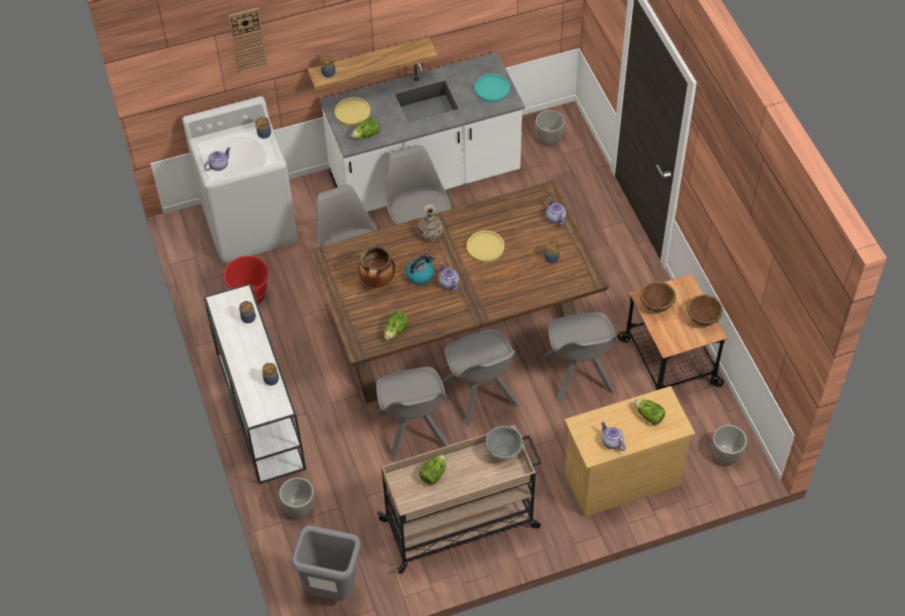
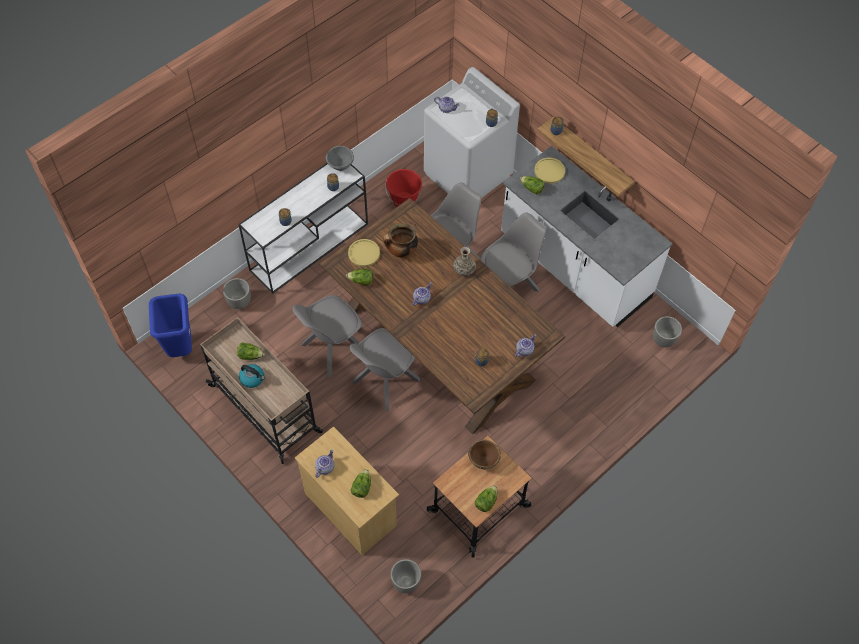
camera: 65 degrees right, 5 degrees up
(247, 40) = (524, 55): wall clock -> none
(331, 590) = (181, 348): grey trash can -> blue trash can
(420, 274) = (421, 277): kettle -> kettle (252, 378)
(485, 247) = (469, 311): yellow plate -> yellow plate (364, 253)
(492, 89) = (629, 254): turquoise plate -> none
(504, 451) = (288, 395): grey bowl -> grey bowl (340, 166)
(579, 376) = (434, 445): grey chair -> none
(702, 319) = (486, 501): brown bowl -> lettuce

